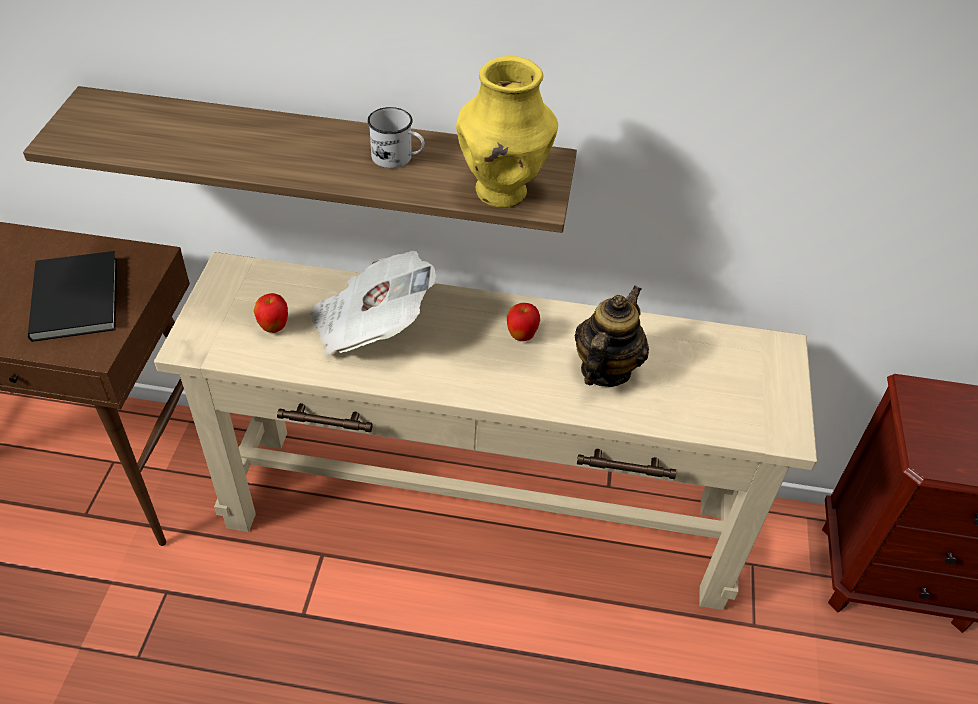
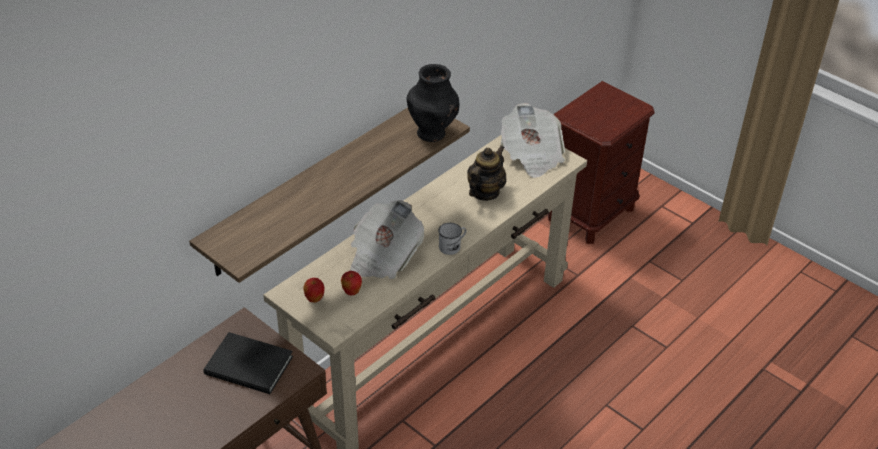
camera: 55 degrees left, 5 degrees down
(398, 158) = (375, 153): white mug -> white mug (452, 246)
(502, 192) = (432, 133): yellow vase -> black vase
(521, 336) = (439, 208): apple -> apple (314, 299)
(605, 369) = (485, 192): teapot -> teapot turned 60 degrees clockwise
(747, 385) = (531, 155): none -> newspaper

